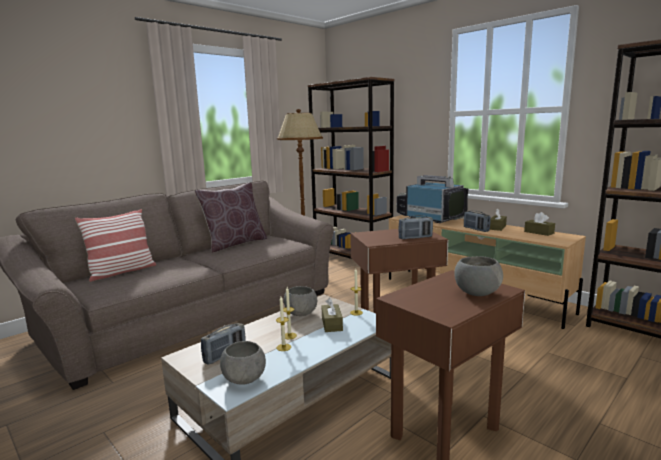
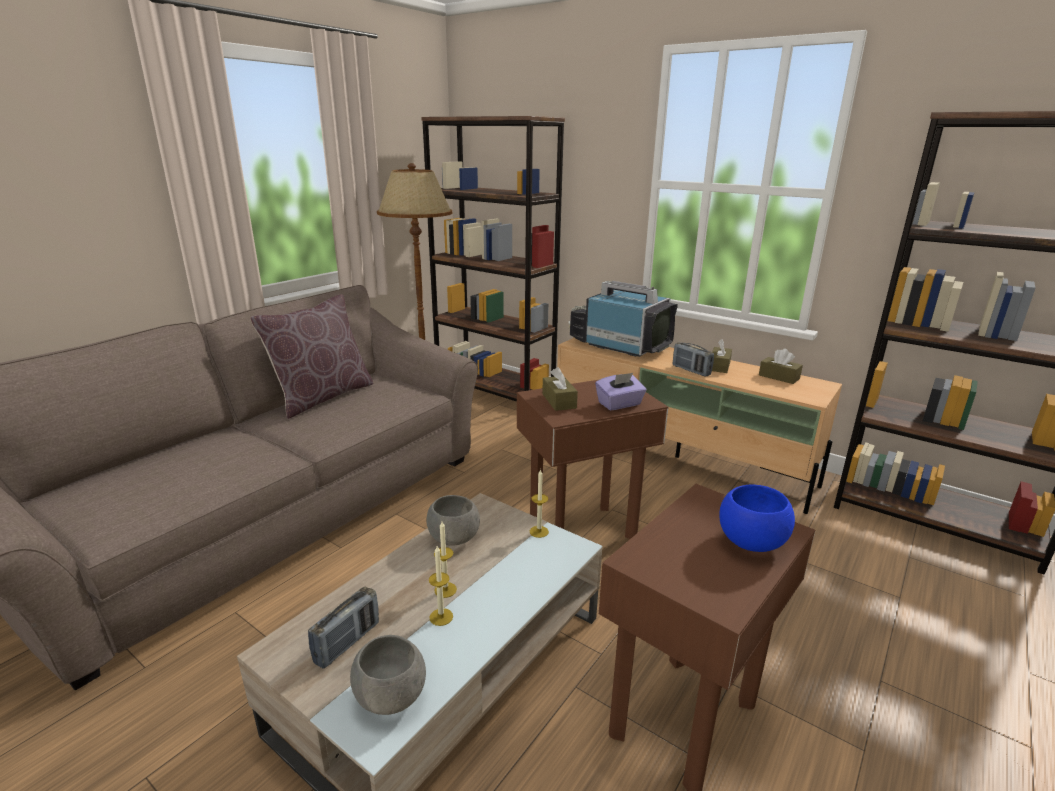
camera: 10 degrees left, 10 degrees up
(121, 272) = (135, 470): pillow -> none
(332, 324) = (507, 559): brown tissue box -> brown tissue box (559, 401)
(415, 238) = (619, 404): radio -> purple tissue box
(476, 293) = (750, 542): grey bowl -> blue bowl

